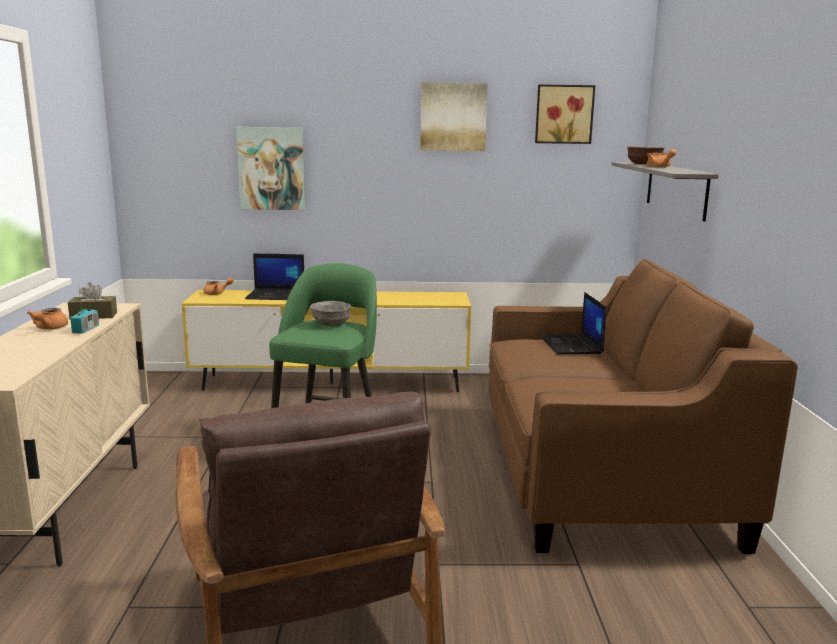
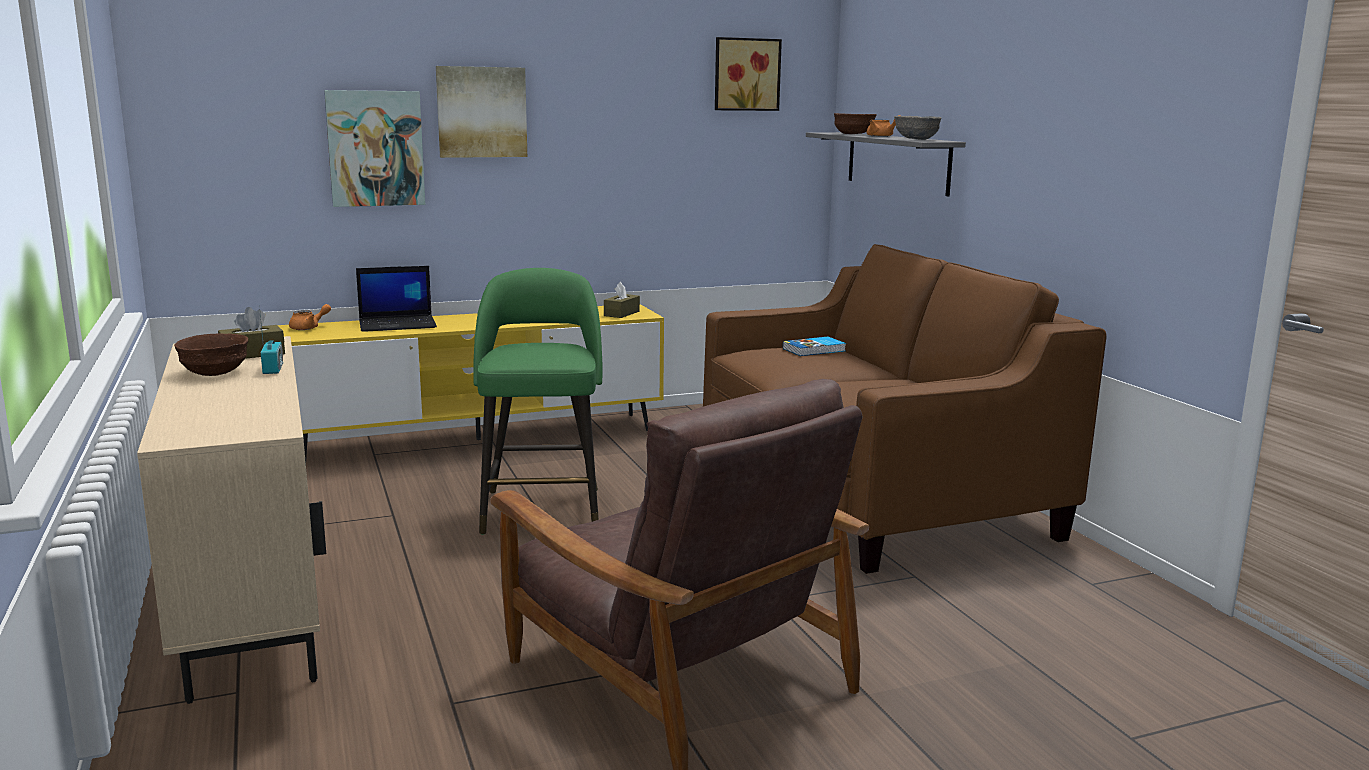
camera: 20 degrees left, 0 degrees up
(49, 328) = (216, 372): orange teapot -> brown bowl
(331, 324) = (541, 346): grey bowl -> grey bowl (916, 139)
(442, 299) = (621, 313): none -> brown tissue box
(453, 117) = (615, 77): picture -> picture (481, 112)
(571, 345) = (815, 350): laptop -> book

